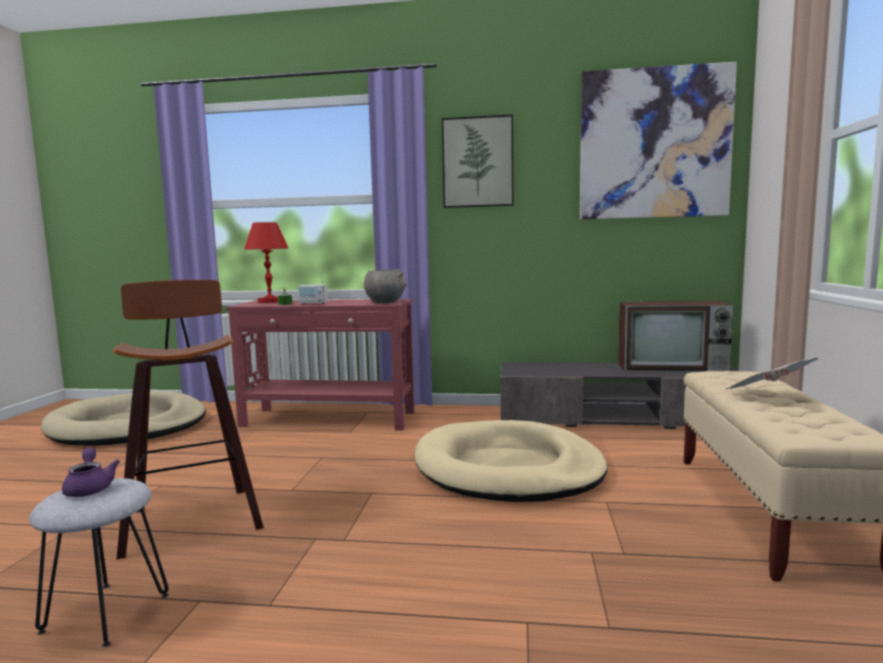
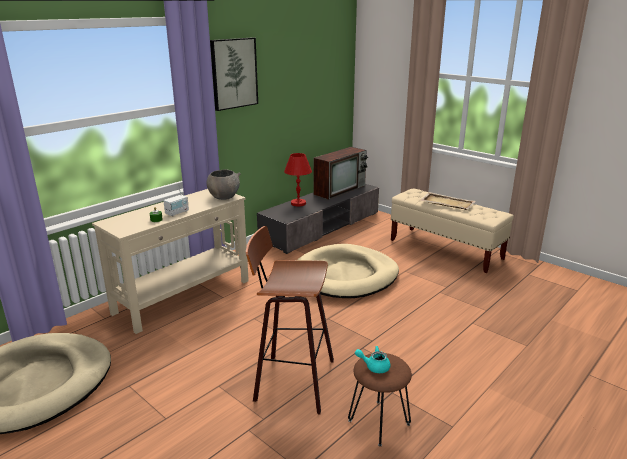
camera: 55 degrees left, 15 degrees up
(90, 488) = (374, 366): purple teapot -> turquoise teapot
(105, 613) = (378, 422): grey stool -> brown stool
(269, 301) = (121, 220): red table lamp -> red table lamp (298, 203)
(329, 419) = (184, 296): red console table -> beige console table
(654, 144) = (320, 56): picture -> none
(768, 395) = (447, 202): newspaper -> beige tray

